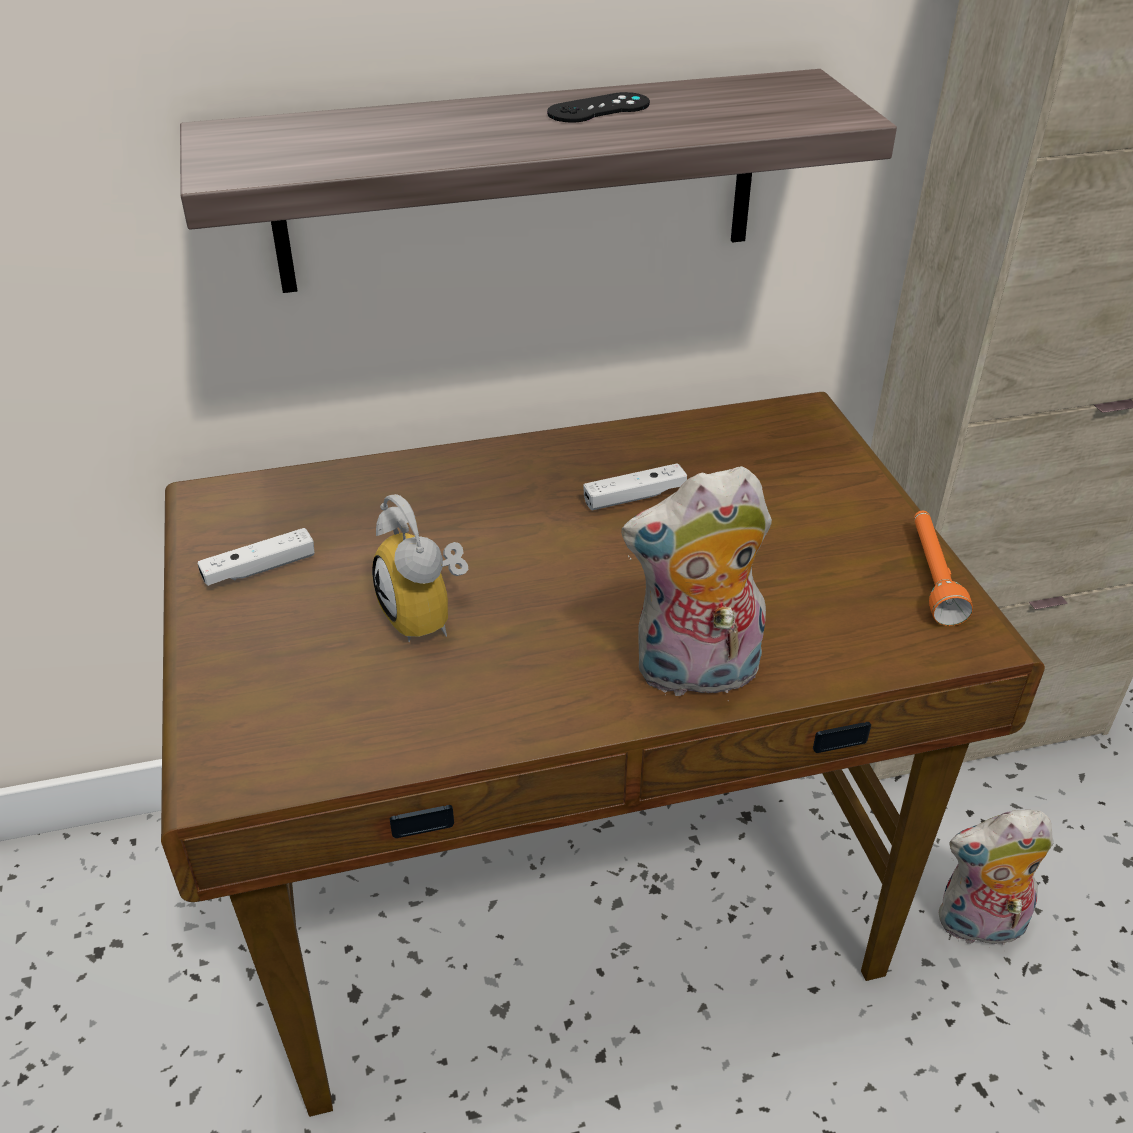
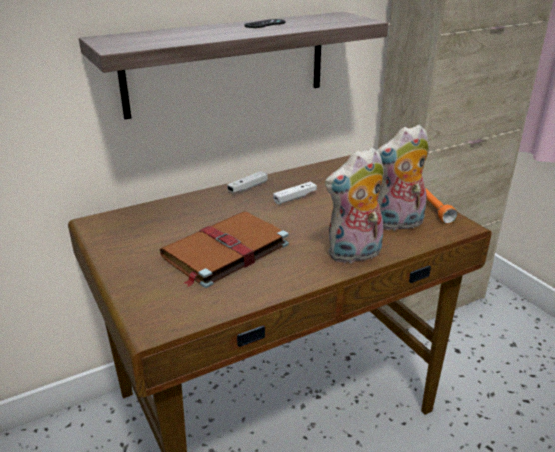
camera: 15 degrees left, 10 degrees down
(259, 568) = (132, 245): white game controller -> white game controller (247, 187)
(429, 616) = (224, 251): alarm clock -> brown book
(979, 926) = (463, 382): plush toy -> plush toy (398, 224)

